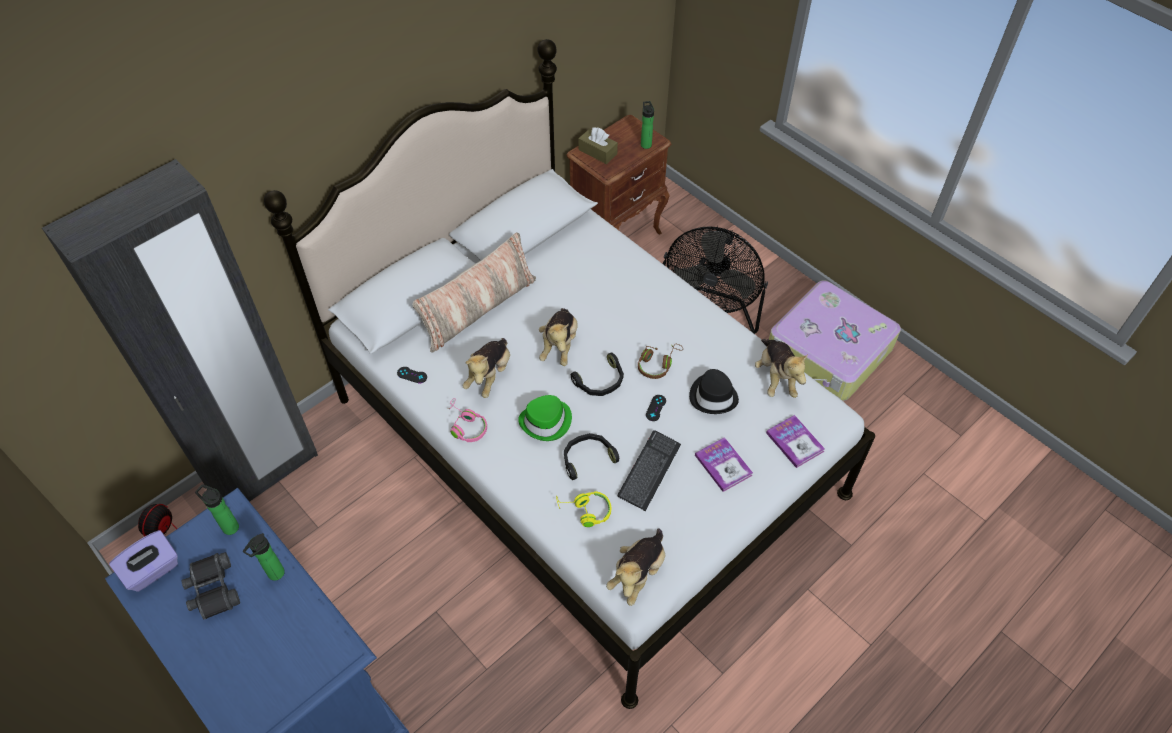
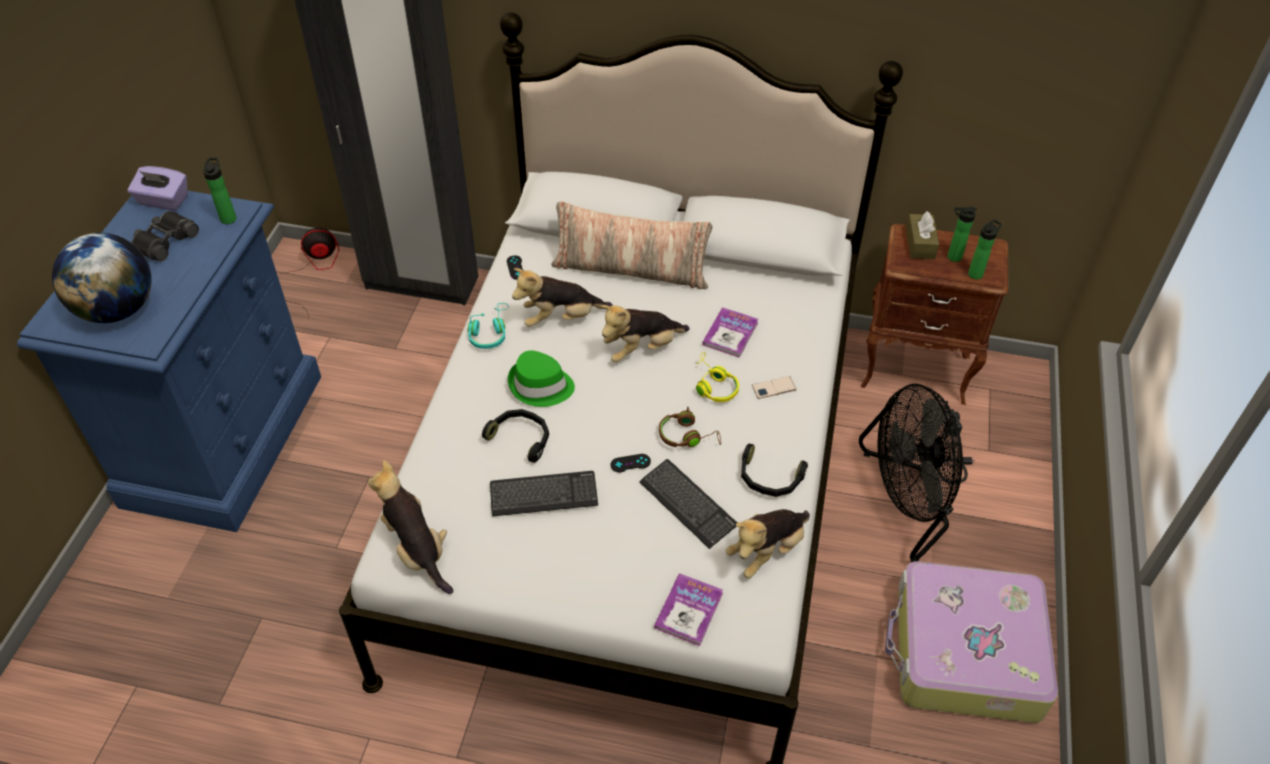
camera: 55 degrees right, 5 degrees down
(271, 662) = (117, 309): none -> globe
(274, 575) = (199, 267): bottle -> bottle (952, 257)
(465, 426) = (489, 333): pink headphones -> turquoise headphones
(585, 511) = (457, 468): yellow headphones -> yellow headphones (713, 385)
(600, 382) = (623, 402): black headphones -> black headphones (769, 479)
(638, 573) = (417, 549): plush toy -> plush toy turned 60 degrees clockwise
(652, 297) = (773, 388): none -> phone
(713, 396) = (687, 504): black hat -> keyboard
(723, 465) = (604, 557): book -> book (730, 333)

